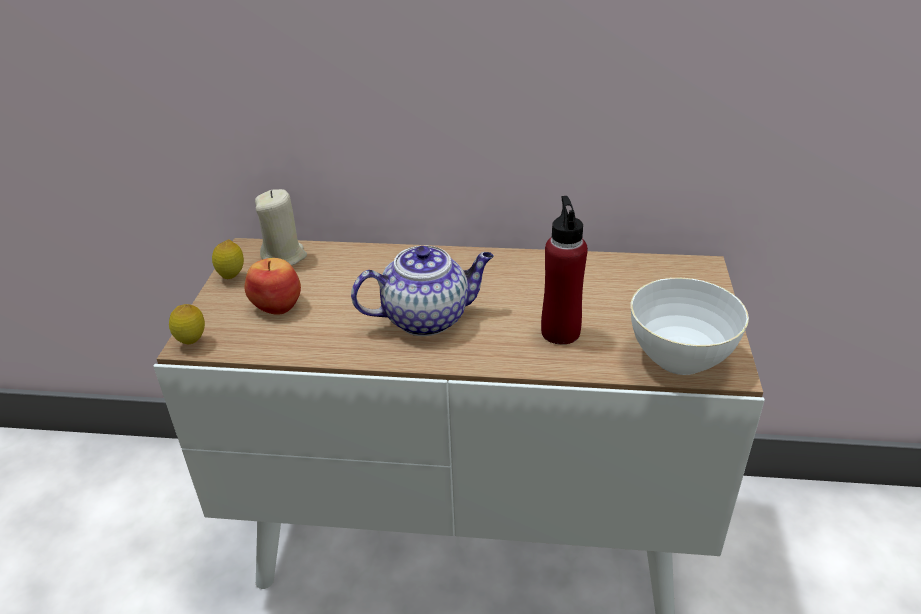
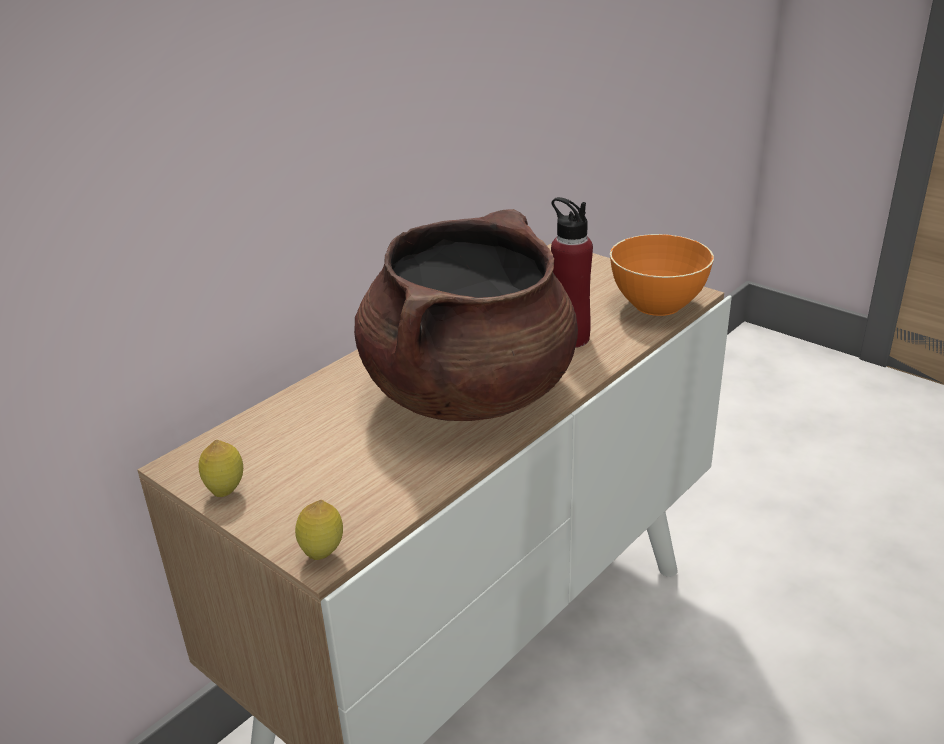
camera: 55 degrees left, 5 degrees down
(277, 304) = (328, 474): apple -> none
(284, 257) = (238, 444): beige candle -> none
(427, 318) = (469, 392): teapot -> brown cooking pot
(679, 358) = (657, 305): white bowl -> orange bowl

